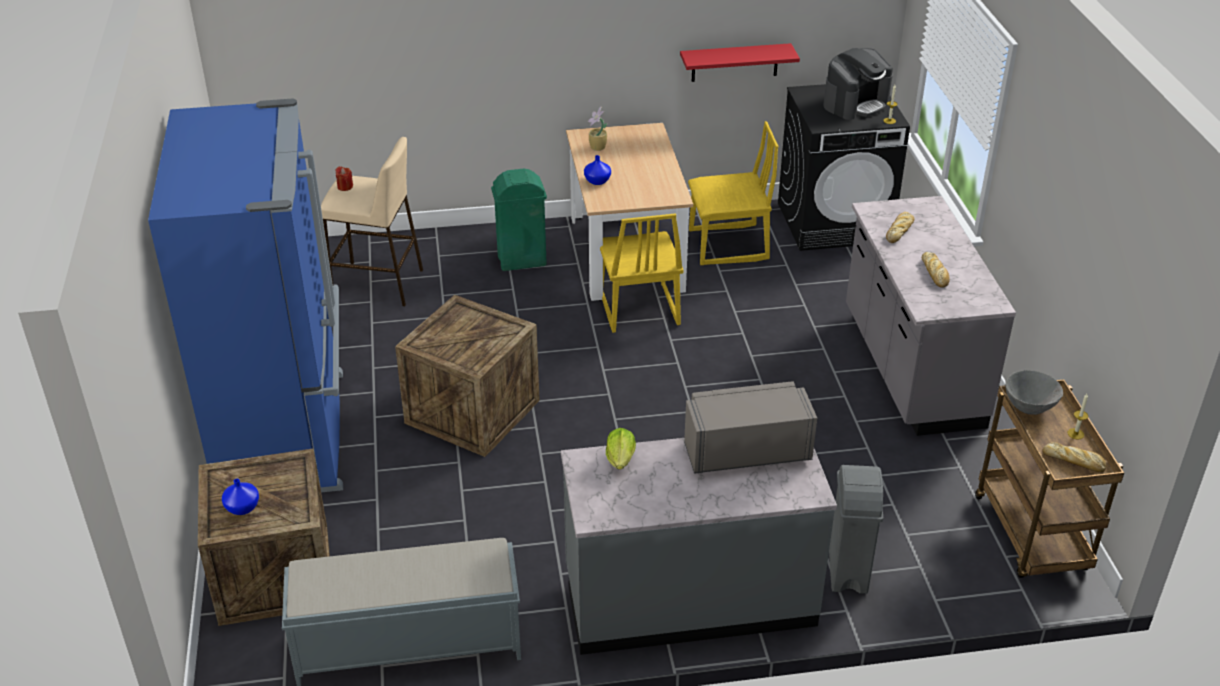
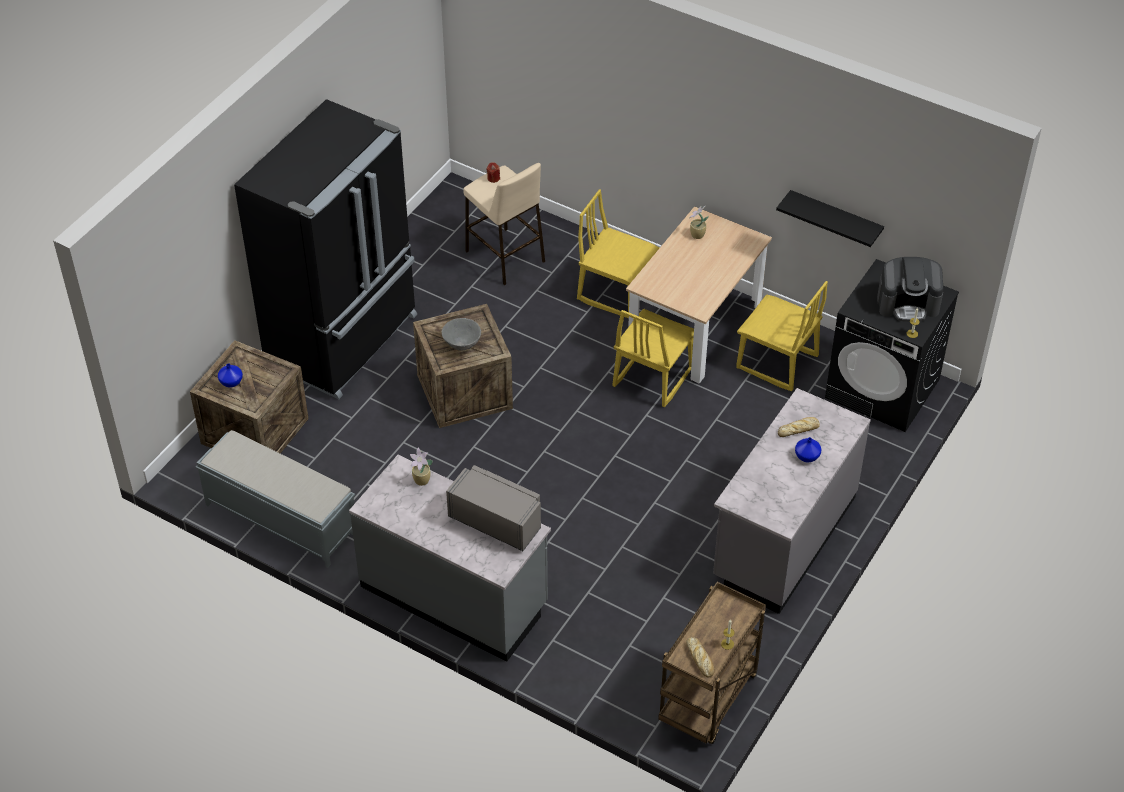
camera: 40 degrees right, 10 degrees up
(286, 434) = (345, 340): blue fridge -> black fridge
(521, 261) = (616, 292): green trash can -> yellow chair
(597, 181) = (662, 265): blue vase -> blue vase (806, 456)
(620, 459) = (422, 481): lettuce -> potted plant
(735, 62) = (835, 219): red shelf -> black shelf
(847, 572) = (564, 643): grey trash can -> none
(935, 273) = (776, 477): bread -> none
(1028, 408) = (722, 608): grey bowl -> grey bowl (462, 345)

